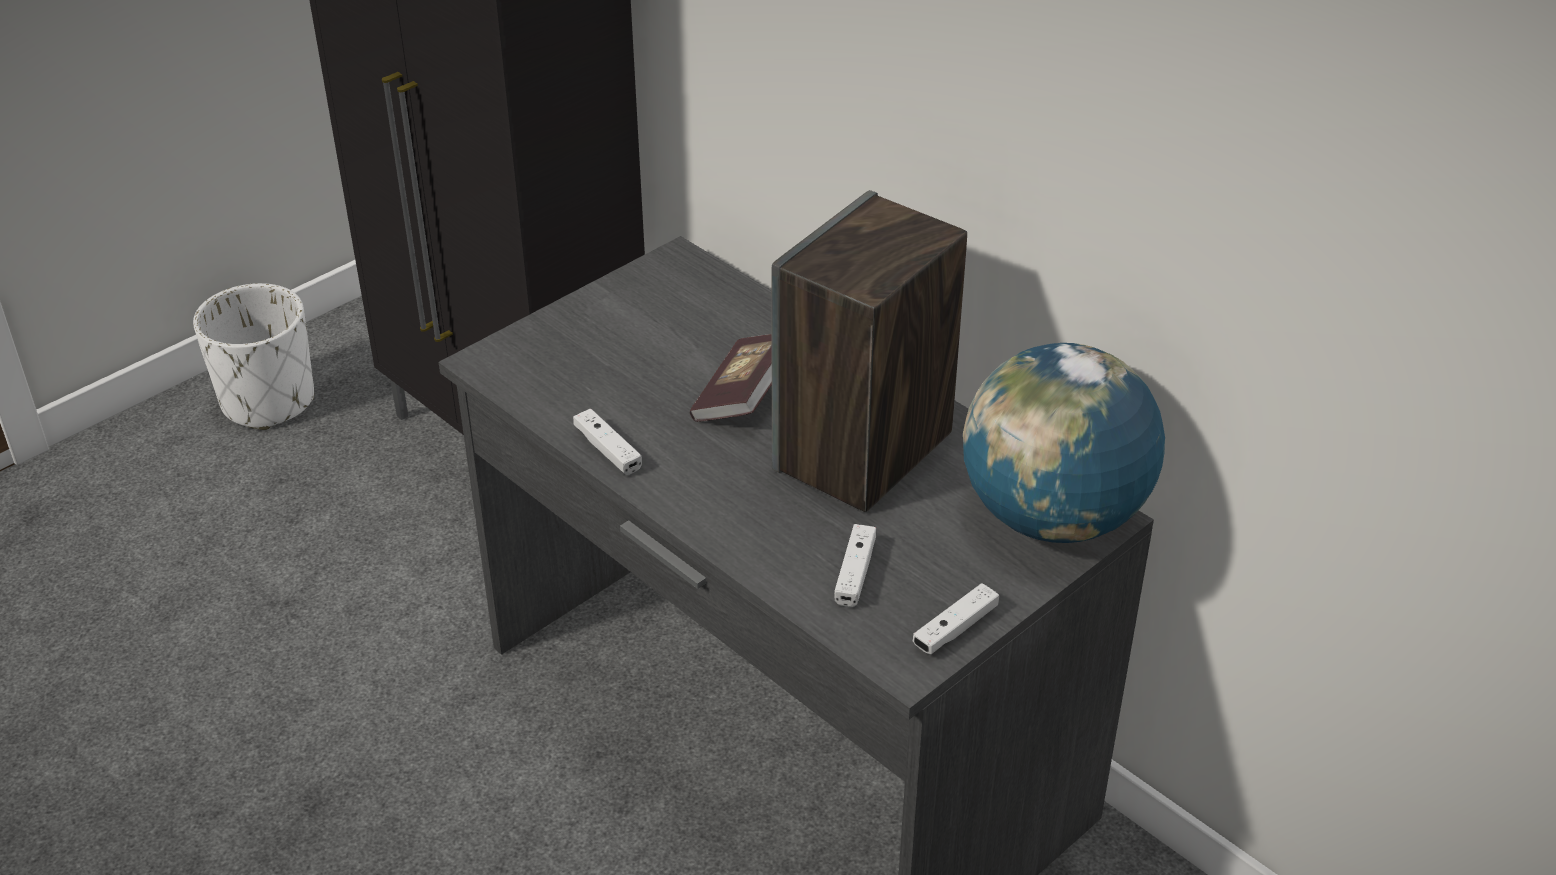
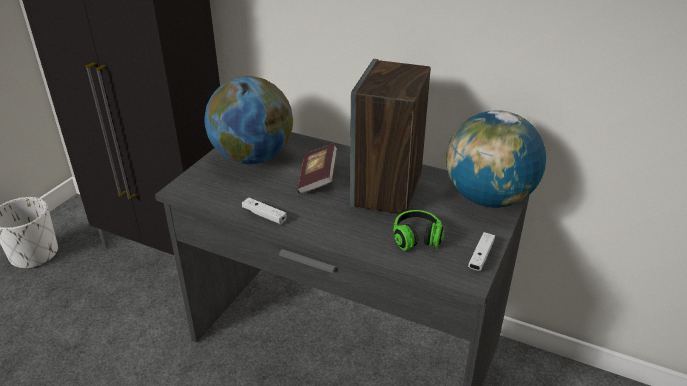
camera: 20 degrees left, 5 degrees down
(646, 322) = (252, 158): none -> globe
(855, 573) = (418, 243): white game controller -> headphones

